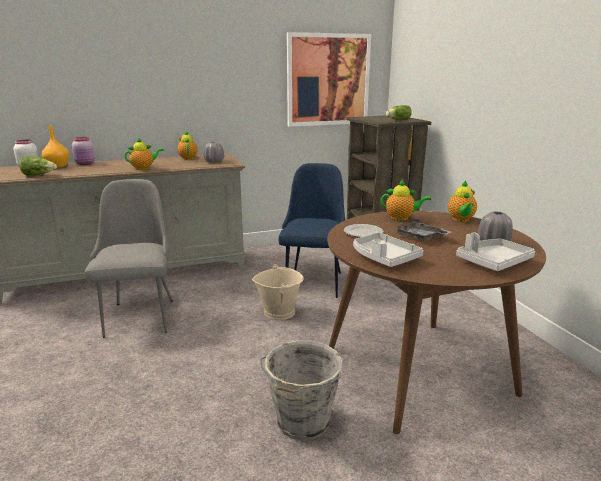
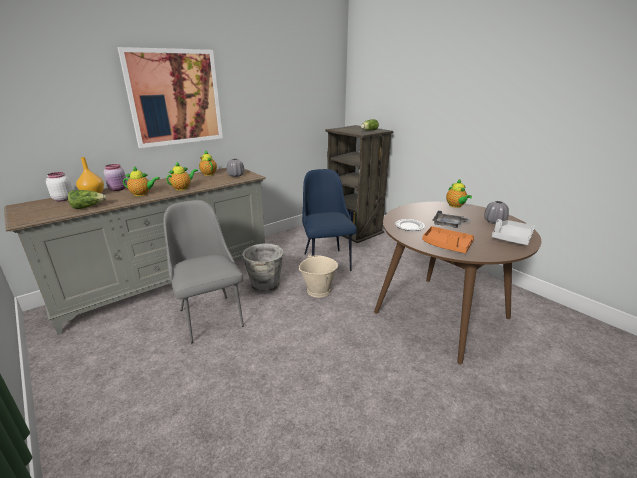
camera: 20 degrees left, 5 degrees up
(302, 423) = (398, 374): grey bucket -> grey bucket (265, 286)
(328, 80) = (305, 99): picture -> picture (175, 97)
(384, 258) = (446, 245): grey tray -> orange tray
(401, 218) = (418, 210): teapot -> teapot (142, 194)

